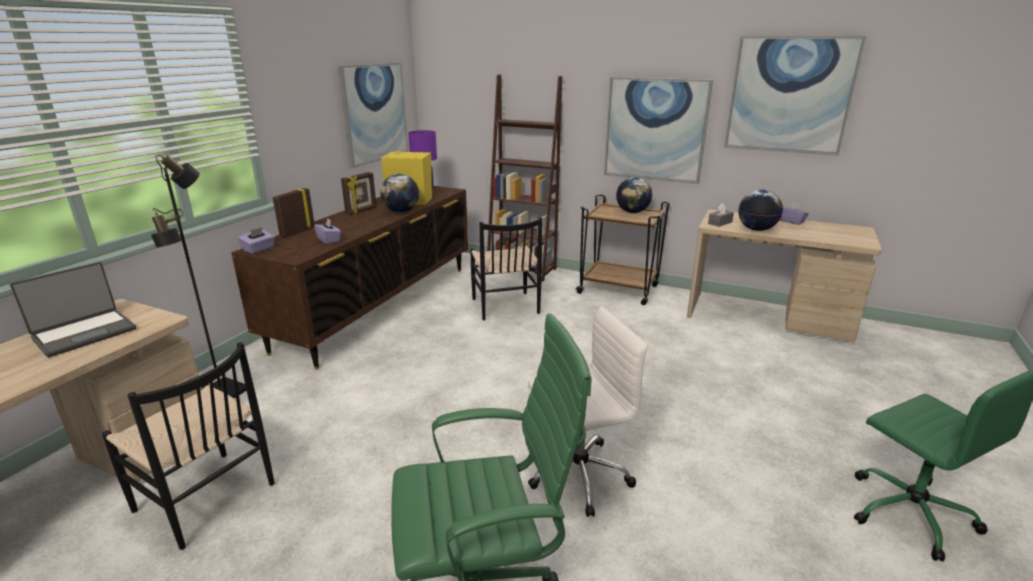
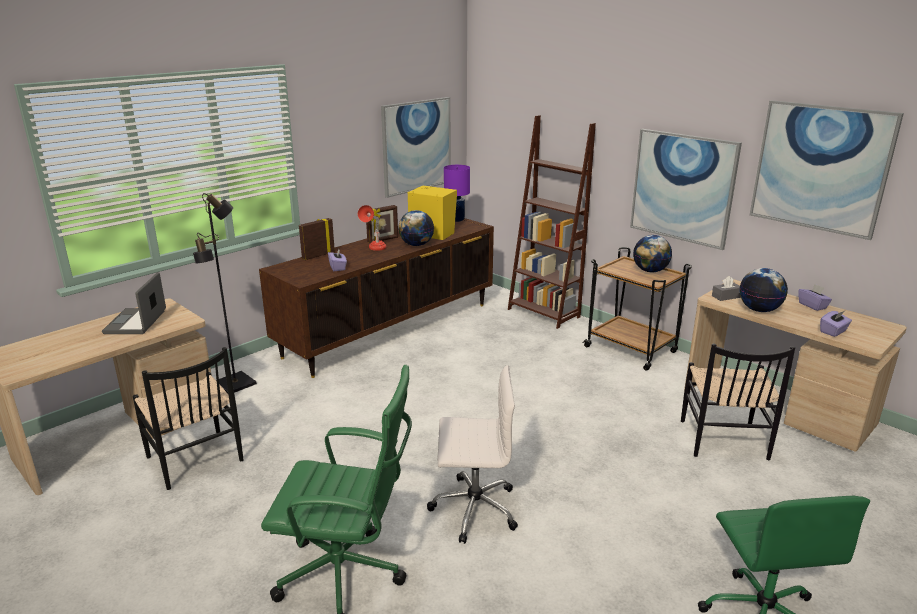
camera: 20 degrees right, 0 degrees up
(84, 333) = (137, 322): laptop -> laptop turned 120 degrees clockwise
(259, 249) = (280, 269): purple tissue box -> purple tissue box (833, 331)
(358, 220) = (374, 249): none -> red table lamp
(506, 308) = (504, 350): black chair -> black chair (724, 442)

